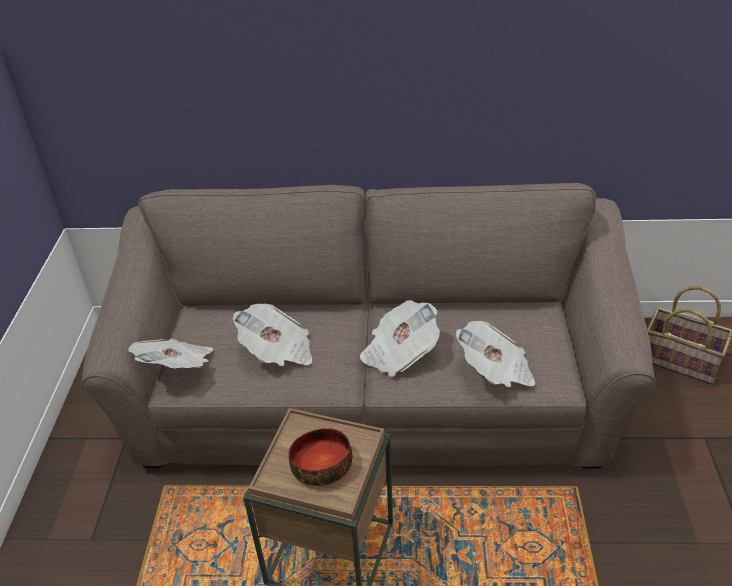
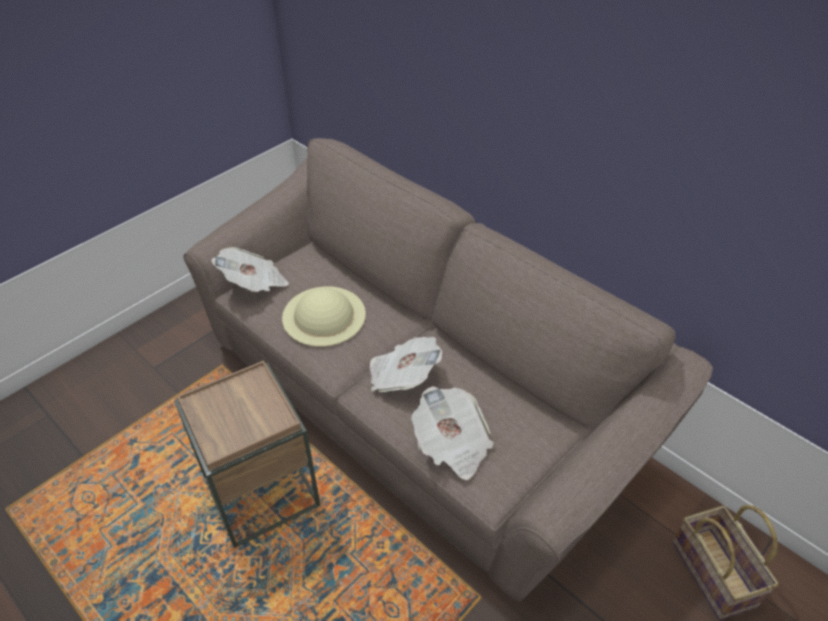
camera: 40 degrees right, 5 degrees up
(277, 351) = (324, 315): newspaper -> beige hat
(322, 465) = (235, 416): bowl -> none

